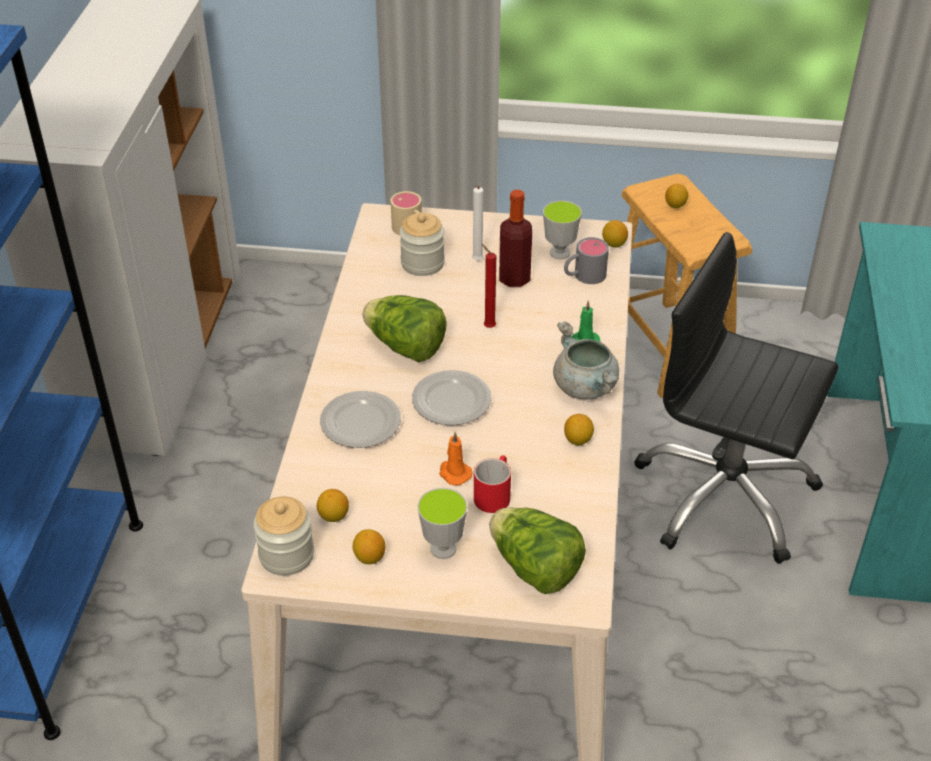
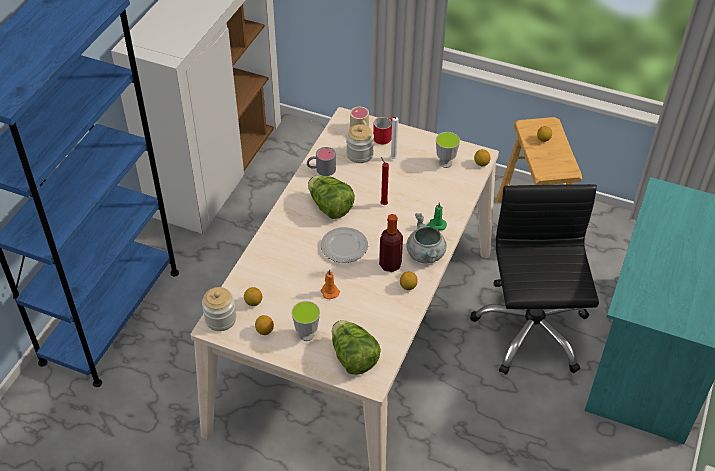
camera: 15 degrees right, 5 degrees up
(361, 422) = (288, 249): plate -> none
(493, 494) = (347, 308): red mug -> red mug (384, 136)
(514, 279) = (411, 175): bottle -> bottle (390, 264)
(583, 276) = (453, 182): grey mug -> grey mug (321, 169)
(725, 496) = (530, 331): black office chair -> black office chair turned 45 degrees clockwise

